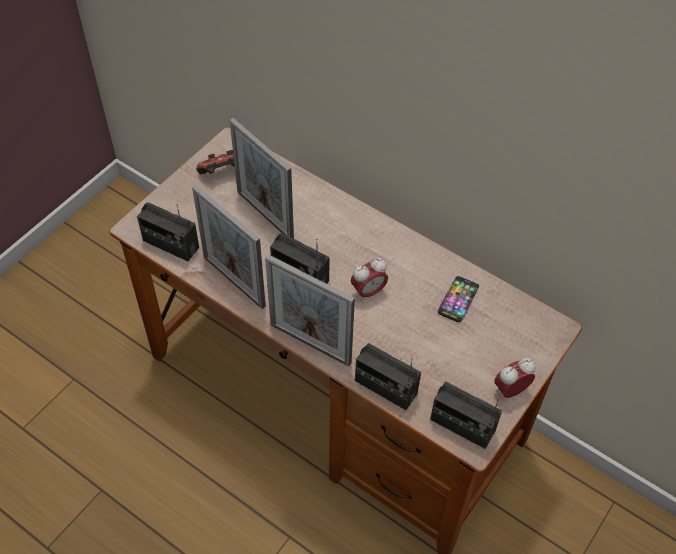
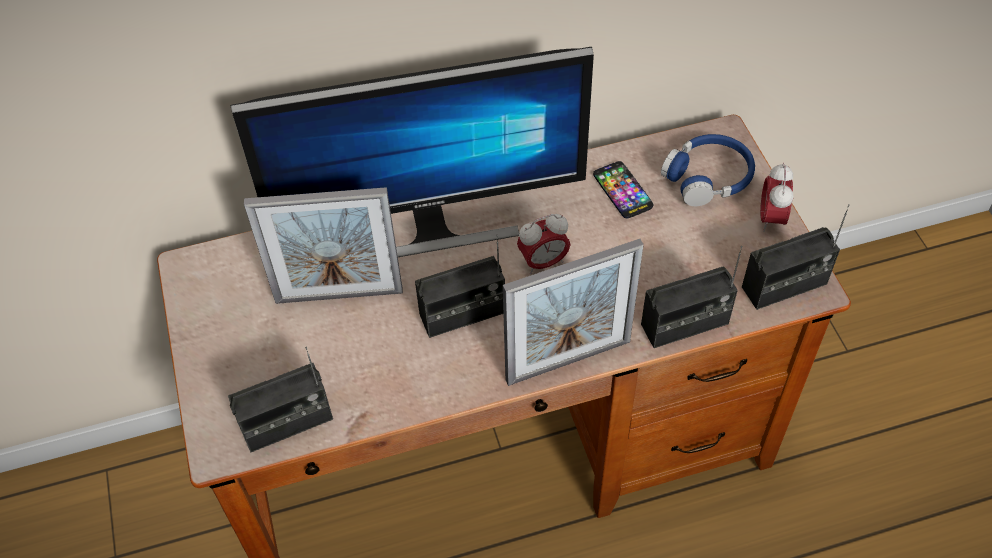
camera: 50 degrees left, 0 degrees up
(220, 173) = (227, 303): game controller -> none
(234, 281) = (410, 386): picture frame -> none
(346, 225) = (430, 226): none -> monitor
(368, 292) = (543, 262): alarm clock -> alarm clock turned 60 degrees clockwise
(511, 338) = (708, 177): none -> blue headphones

